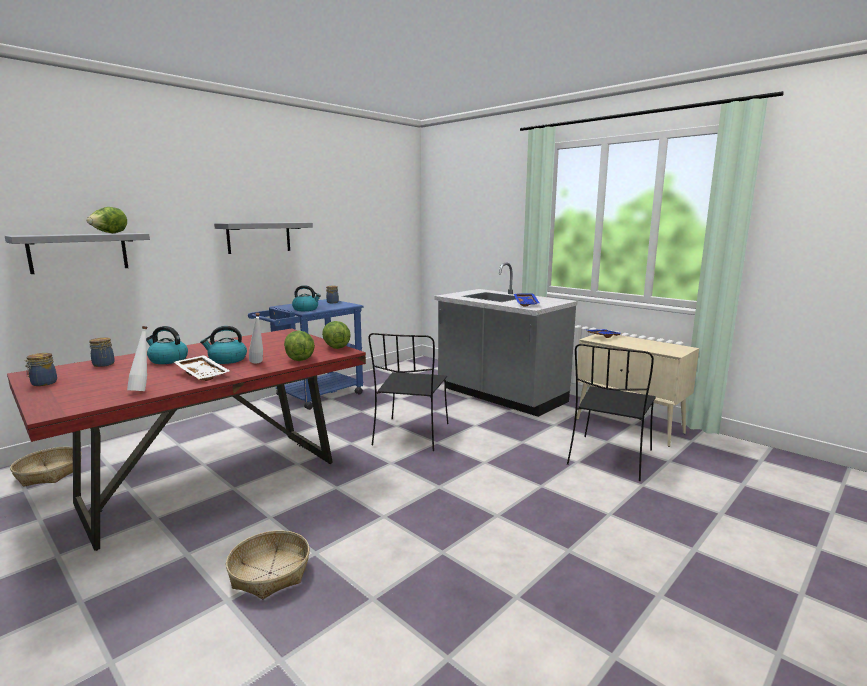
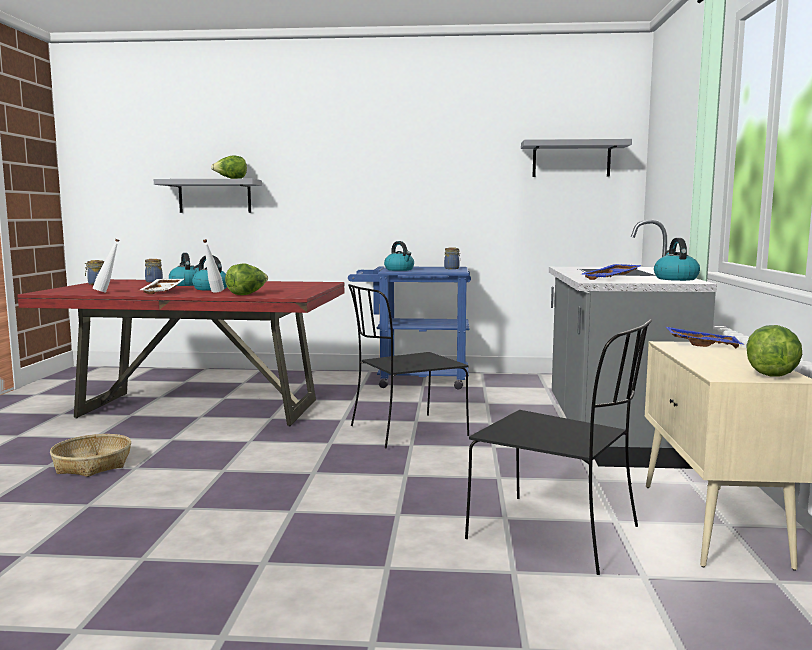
camera: 50 degrees right, 5 degrees down
(49, 473) = (154, 376): basket -> none
(259, 237) = (383, 188): grey shelf -> grey shelf (571, 159)
(336, 347) = (305, 293): lettuce -> lettuce (771, 374)
(546, 299) = (675, 279): none -> kettle
(609, 458) = (557, 534): black chair -> black chair turned 135 degrees counterclockwise

